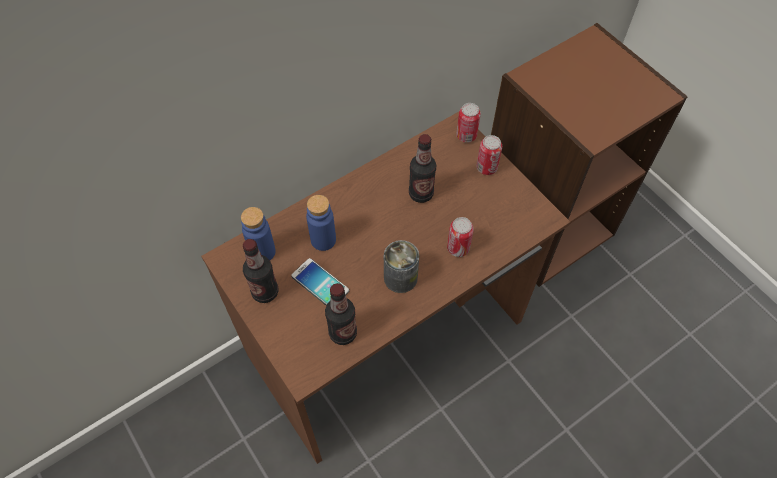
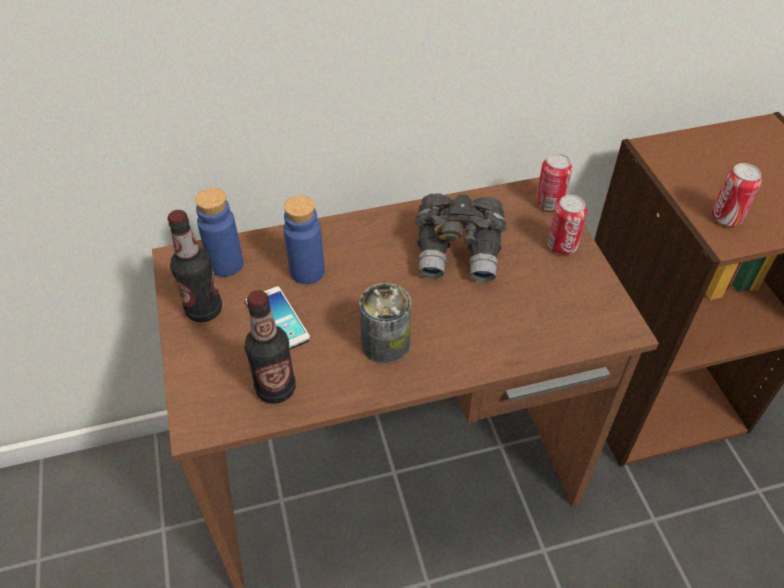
camera: 20 degrees right, 10 degrees down
(421, 193) = (459, 253): bottle -> grey binoculars
(458, 248) = (481, 331): can -> can (726, 218)

